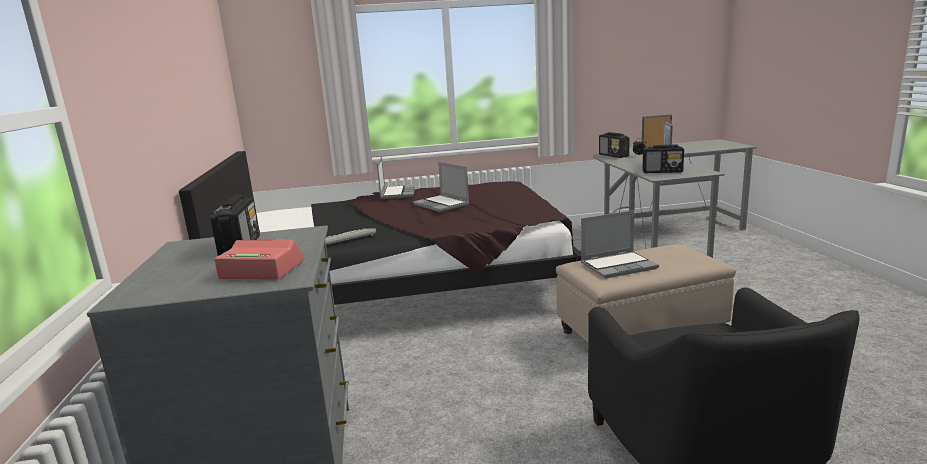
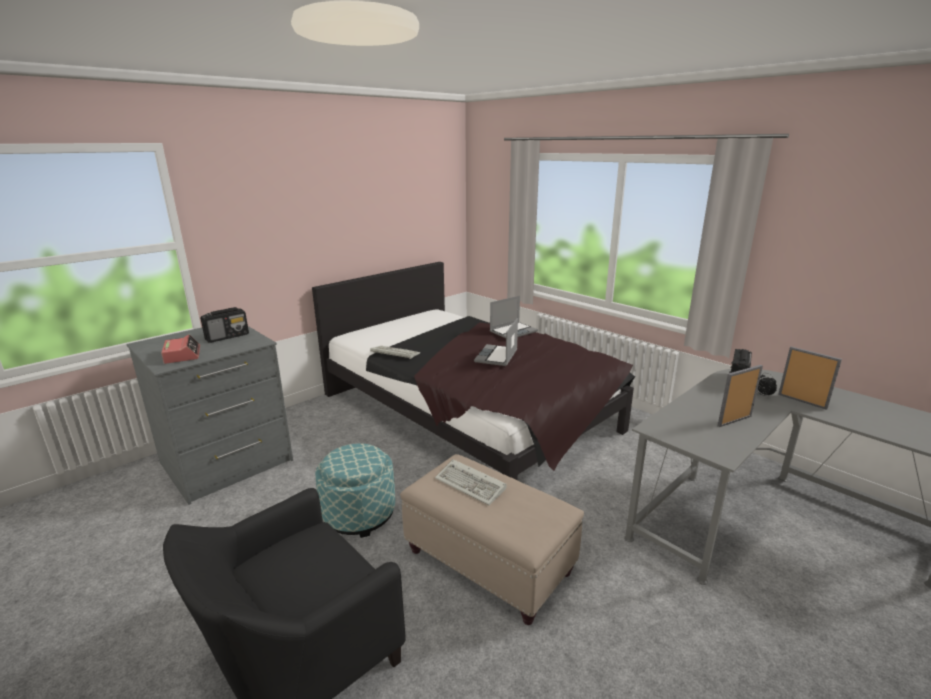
camera: 55 degrees right, 5 degrees up
(513, 381) = (359, 514): none -> ottoman
(619, 266) = (472, 485): laptop -> keyboard
(662, 171) = (687, 426): radio -> none

